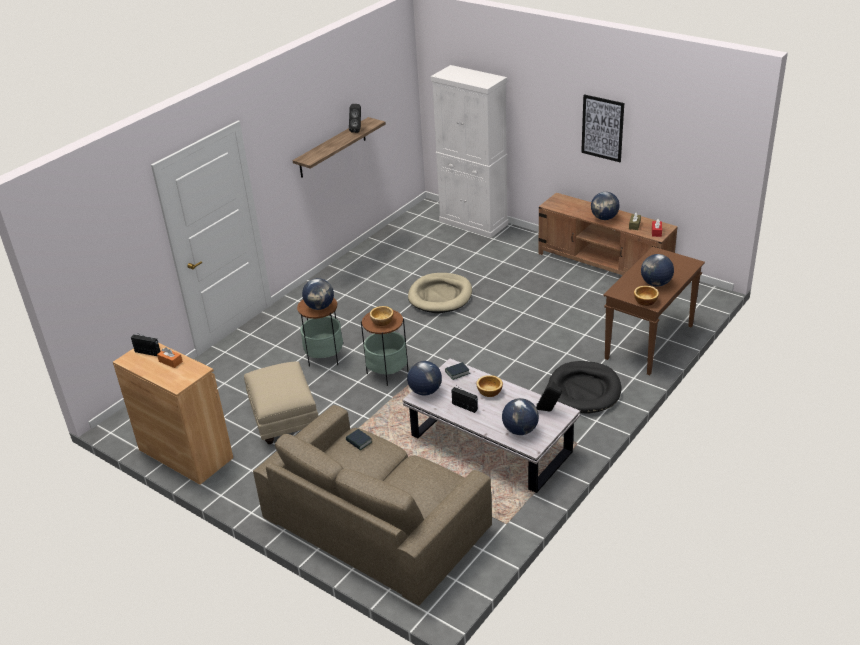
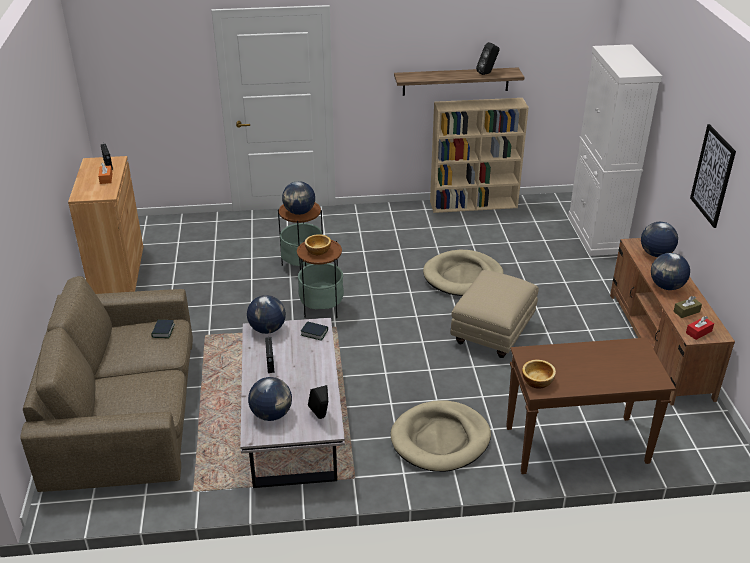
camera: 45 degrees right, 0 degrees up
(285, 421) = (202, 292): beige ottoman -> beige ottoman (492, 333)
(368, 247) = (474, 204): none -> beige bookcase
(489, 392) = (308, 365): bowl -> none
(584, 390) = (440, 439): black dog bed -> beige dog bed
(656, 283) = (580, 373): globe -> globe (655, 254)

